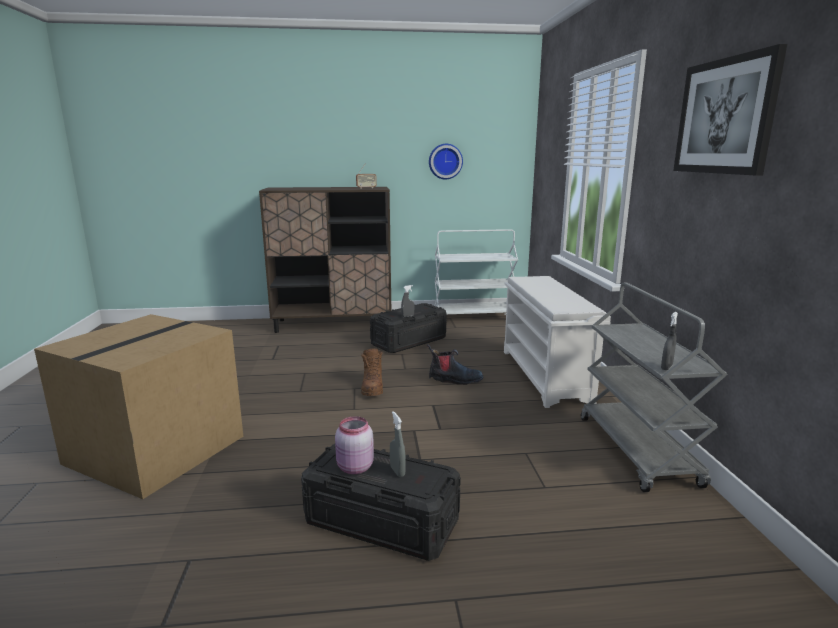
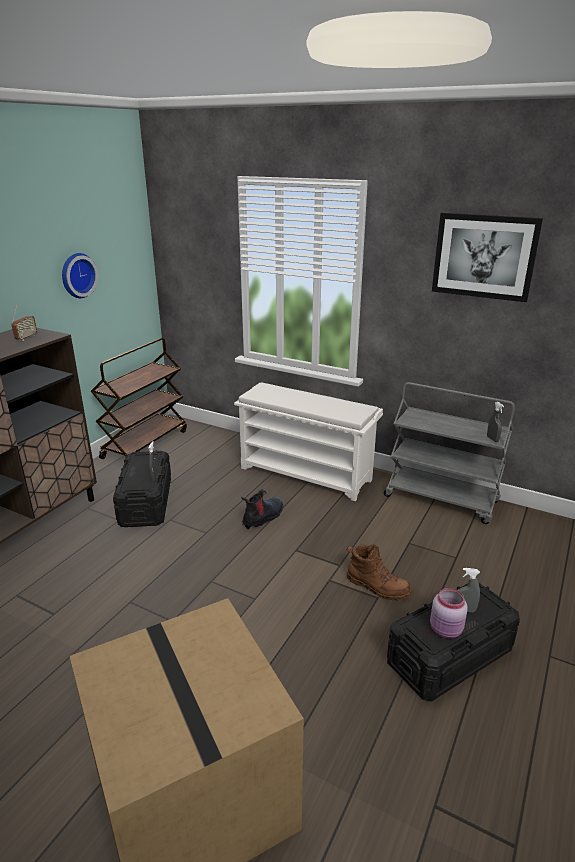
camera: 55 degrees left, 10 degrees up
(372, 387) = (223, 569): brown boot -> brown boot (377, 586)
(473, 317) = (145, 444): white cart -> brown cart

